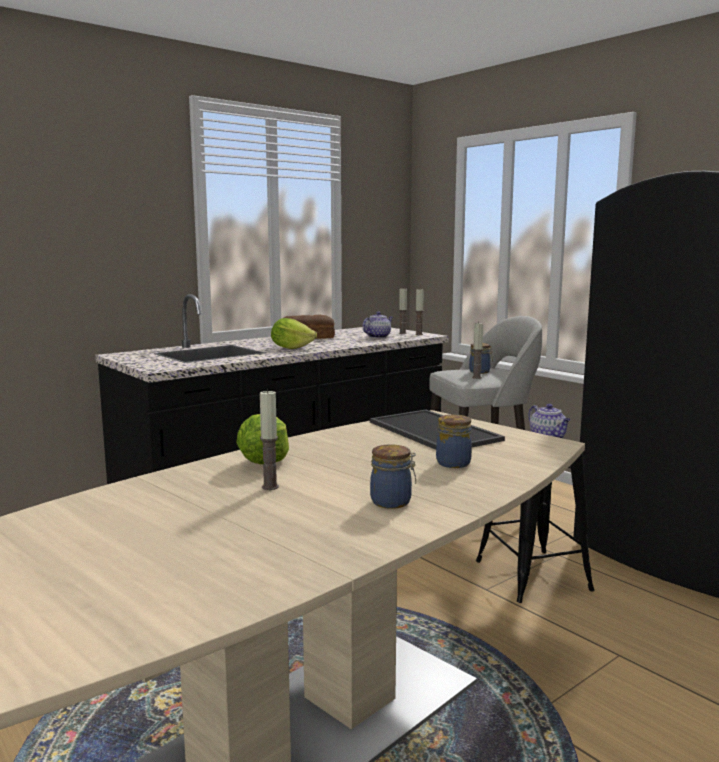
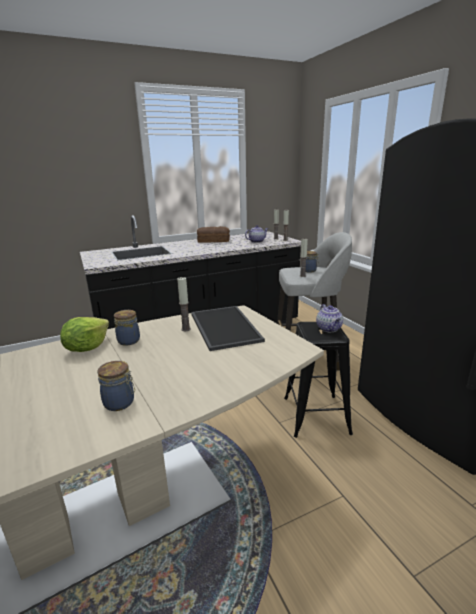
camera: 15 degrees right, 10 degrees up
(270, 487) = (61, 375): candle -> candle (186, 329)
(291, 348) = (192, 250): lettuce -> none
(452, 463) = (204, 363): jar -> jar (129, 340)

